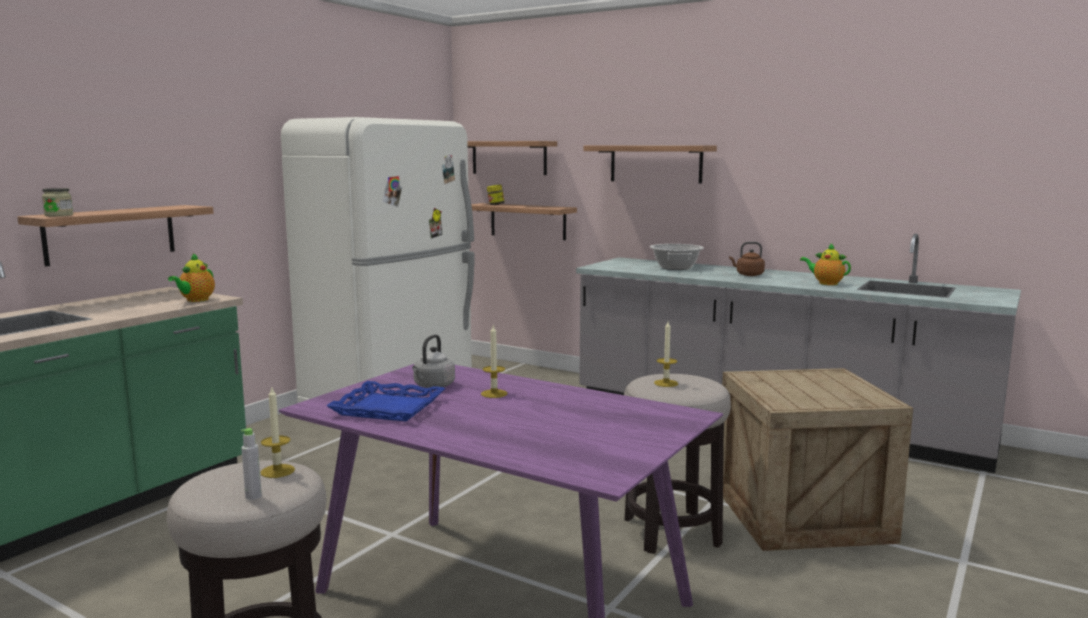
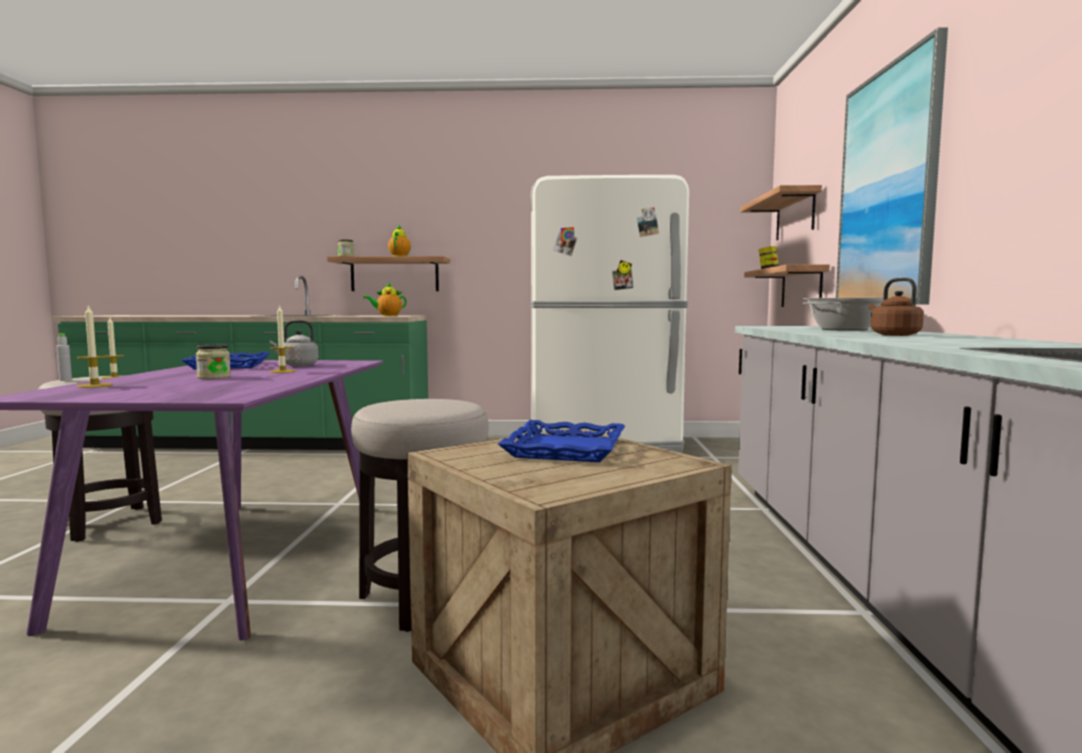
camera: 60 degrees right, 5 degrees down
(516, 416) = (214, 377): none -> jar
(655, 164) = (887, 187): shelf -> picture
(666, 383) = (412, 401): candle -> candle (94, 385)
(788, 384) = (564, 449): none -> blue tray
(826, 283) = (954, 343): teapot -> teapot (400, 256)

